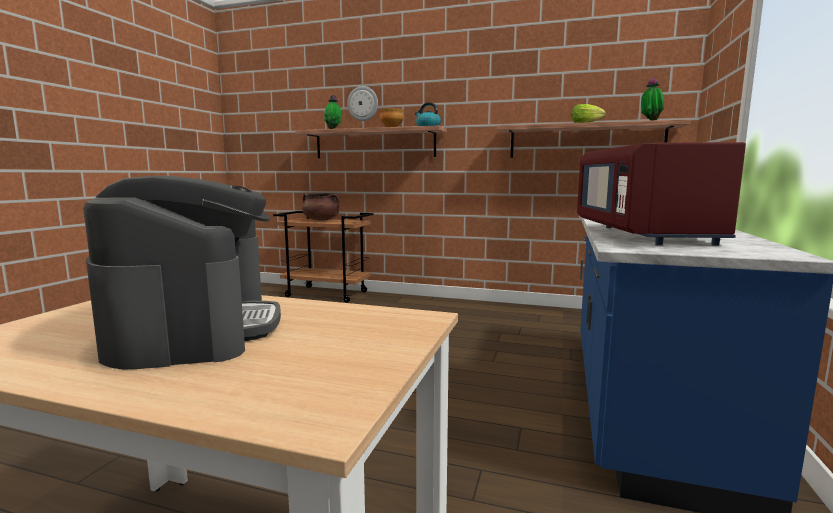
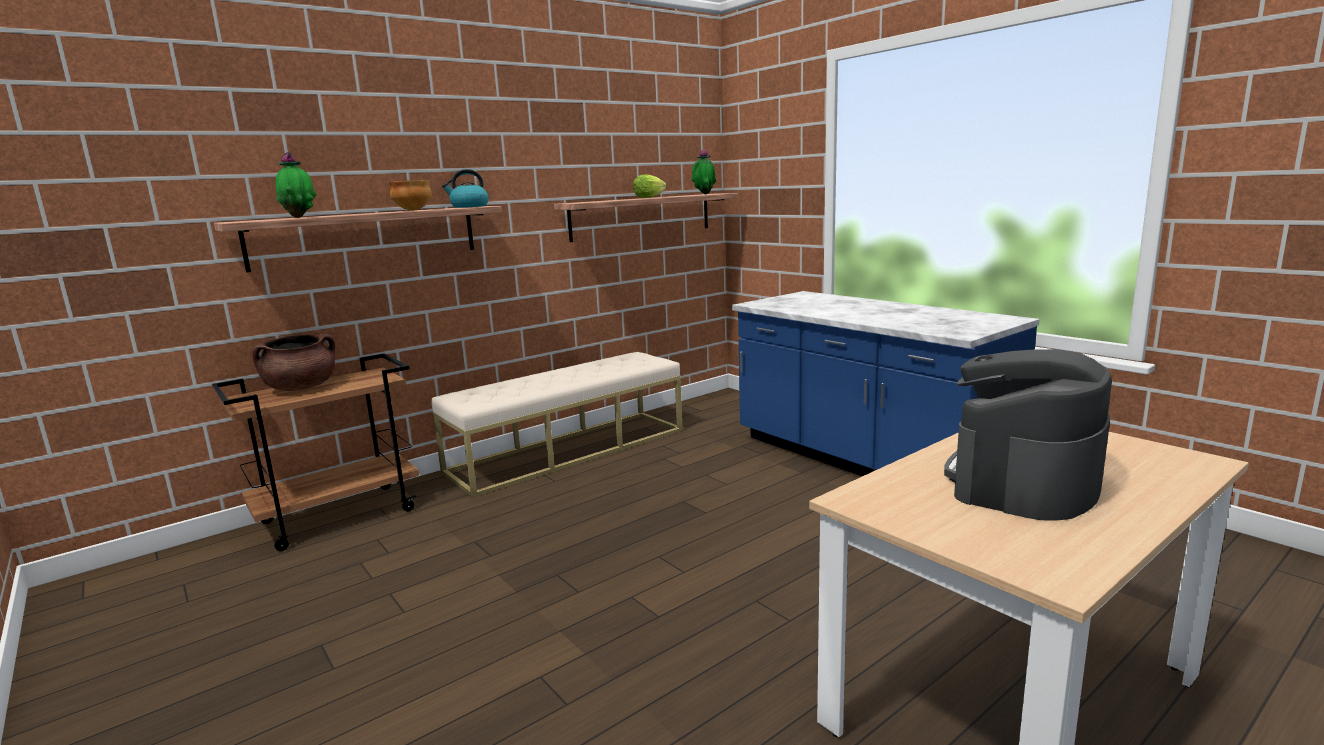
camera: 55 degrees left, 5 degrees up
(196, 329) = (1022, 482): coffee machine -> coffee machine turned 75 degrees counterclockwise
(363, 103) = (334, 166): wall clock -> none
(467, 308) = (569, 450): none -> beige bench
(644, 234) = (903, 319): red microwave -> none

